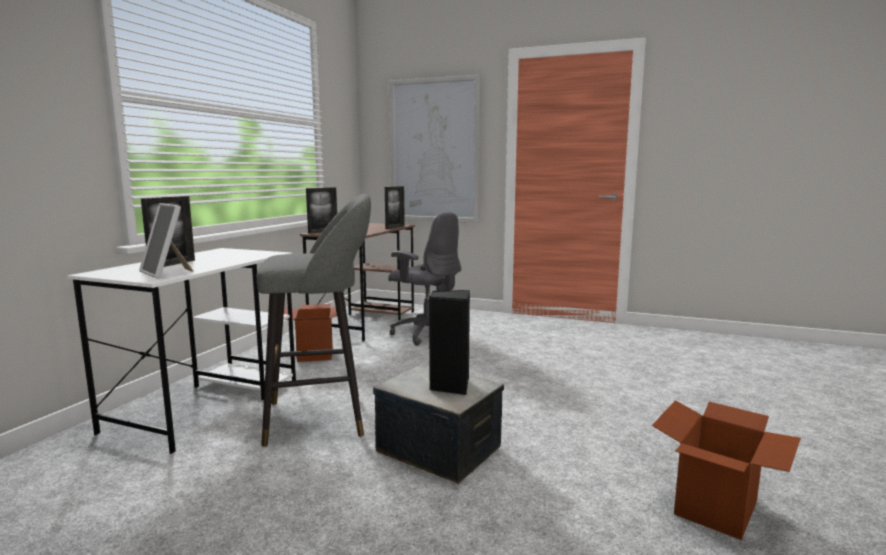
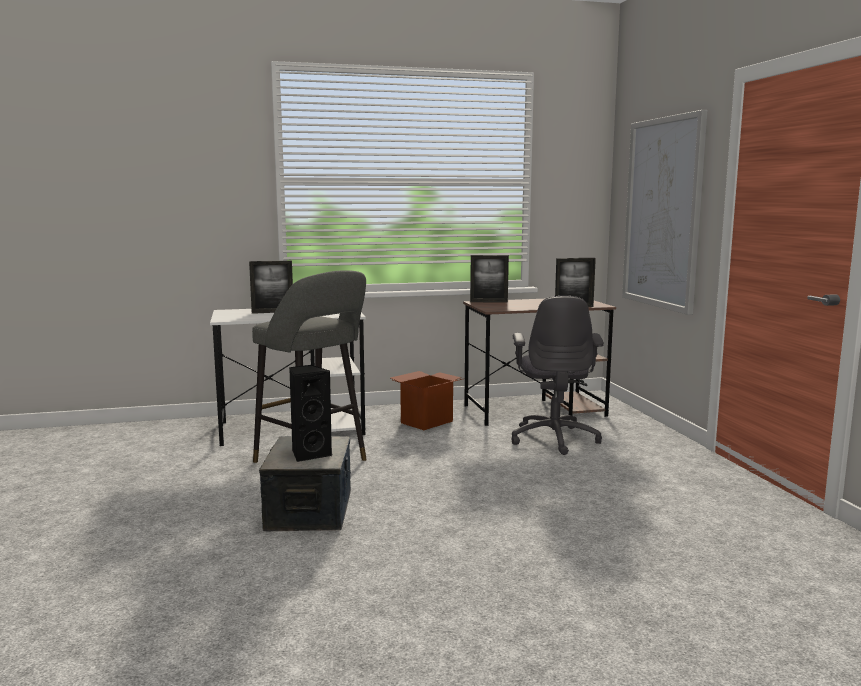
camera: 55 degrees right, 0 degrees up
(167, 273) = (242, 317): picture frame -> none
(716, 508) = (329, 646): cardboard box -> none

